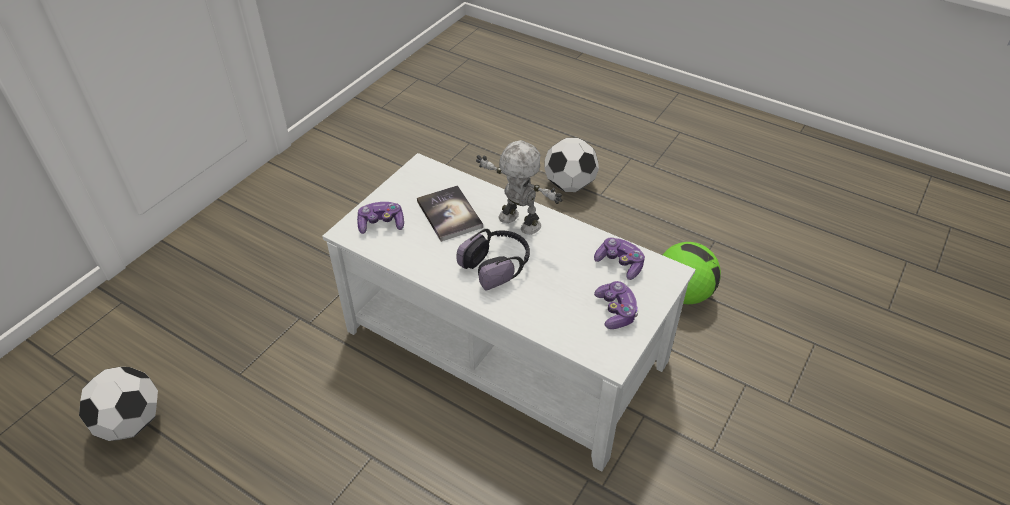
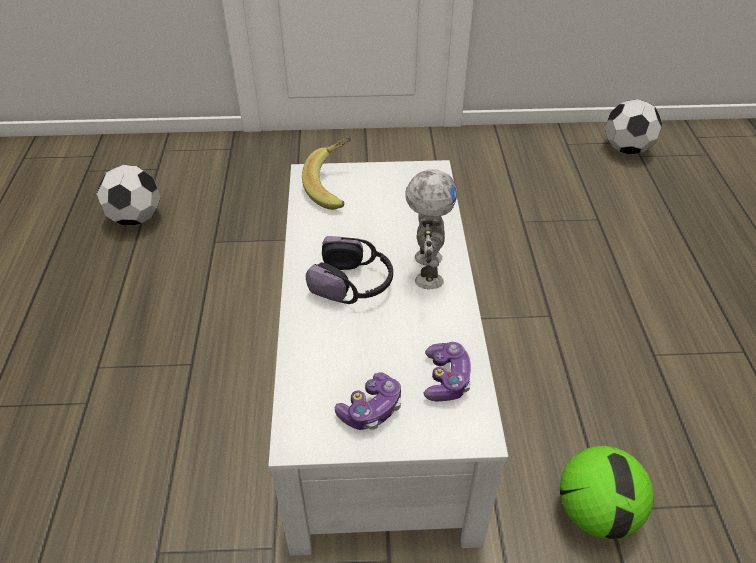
camera: 55 degrees right, 0 degrees up
(381, 224) = (335, 187): game controller -> banana
(449, 214) = (390, 219): book -> none
(569, 185) = (636, 322): football -> football (626, 149)

